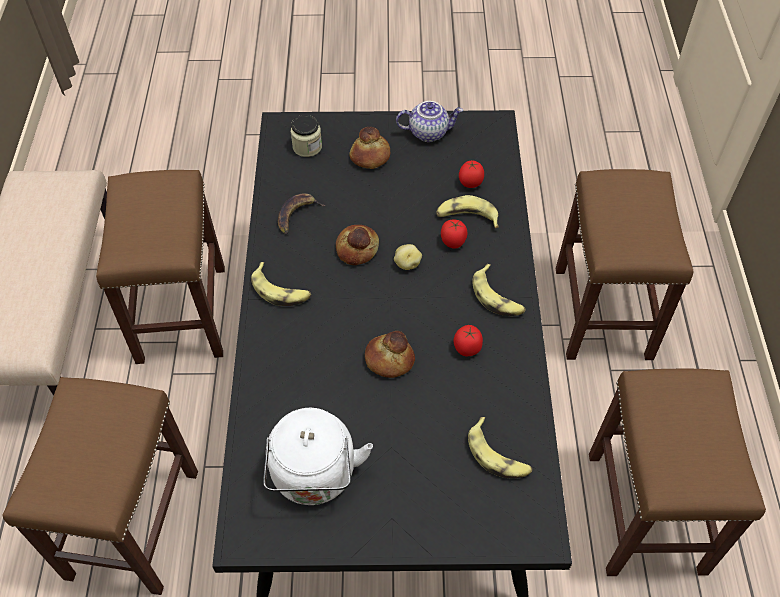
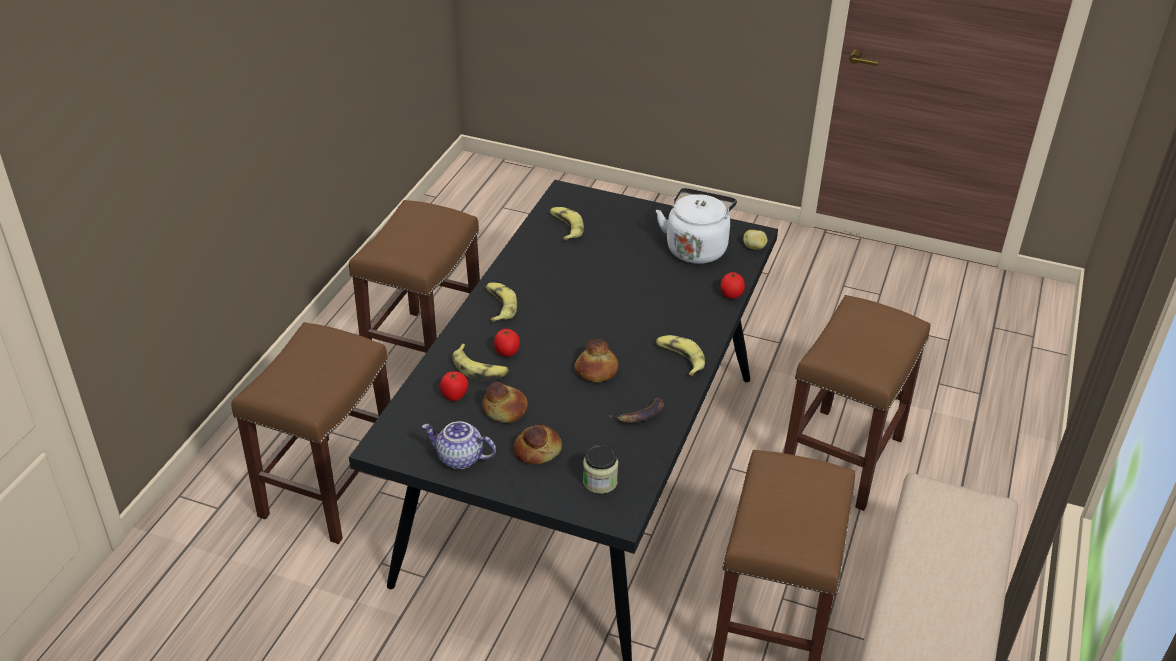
camera: 160 degrees left, 15 degrees down
(389, 359) = (611, 292): bread -> bread (504, 410)
(407, 263) = (558, 348): potato -> potato (754, 247)
(467, 348) = (546, 283): tomato -> tomato (731, 296)

